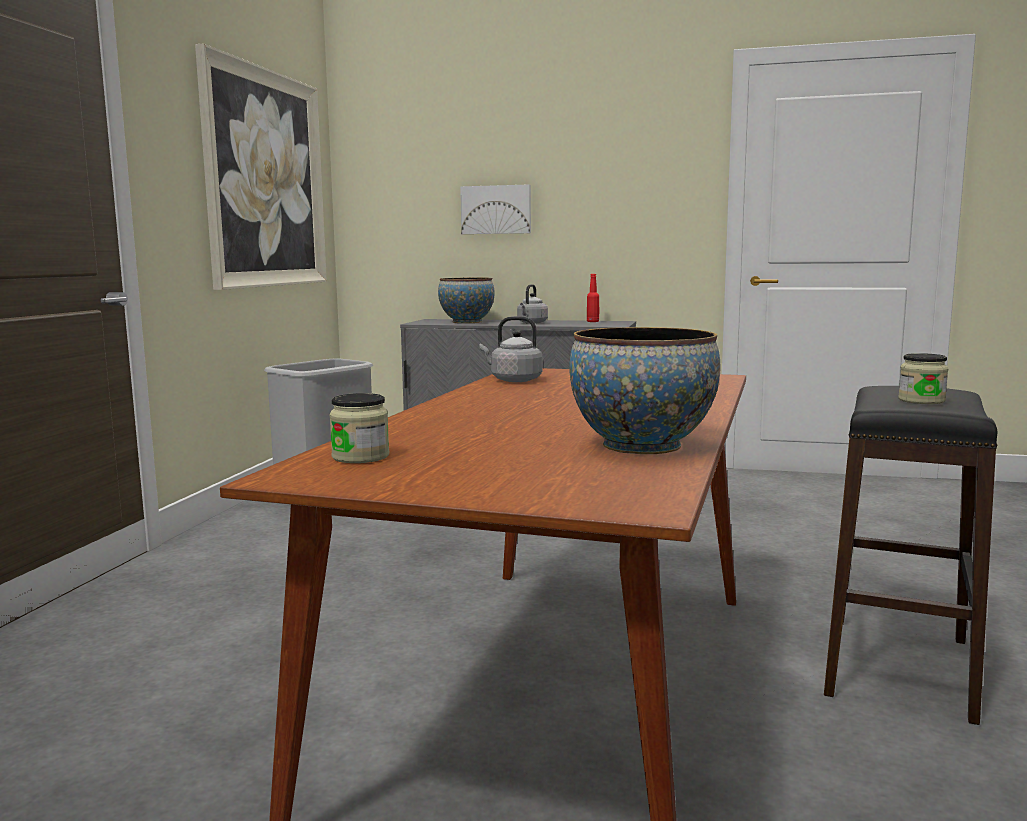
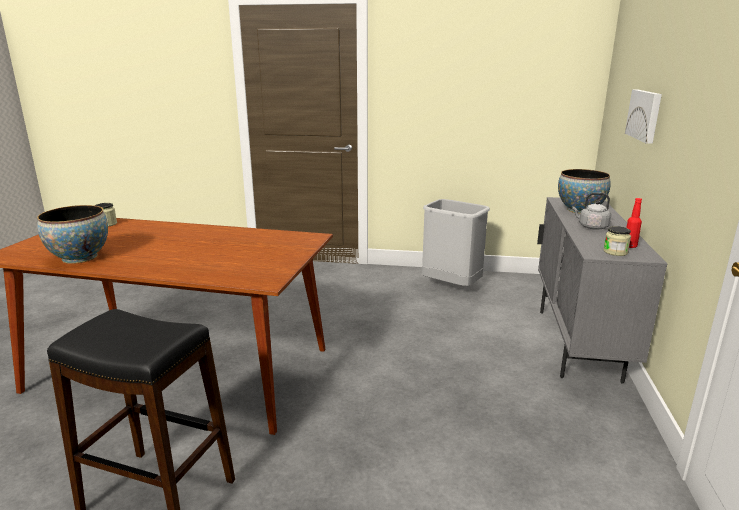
camera: 85 degrees right, 10 degrees up
(265, 179) = (500, 81): picture -> none
(513, 380) = (272, 236): grey kettle -> none
(921, 400) = (126, 333): jar -> jar (615, 252)

